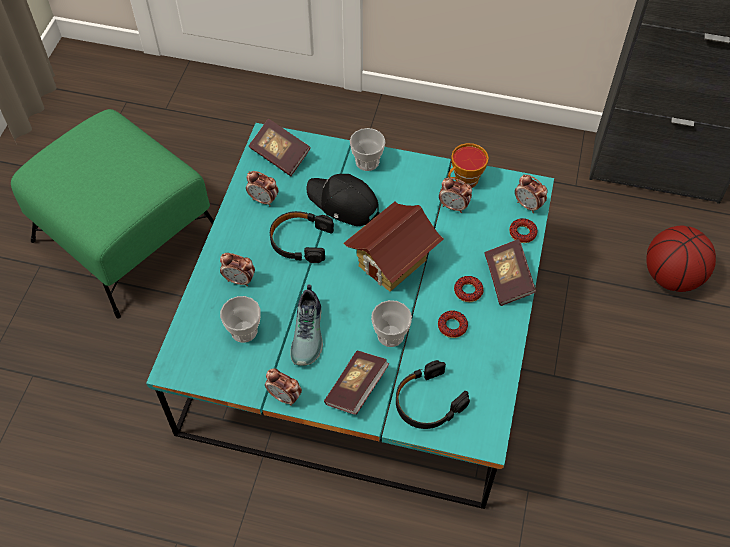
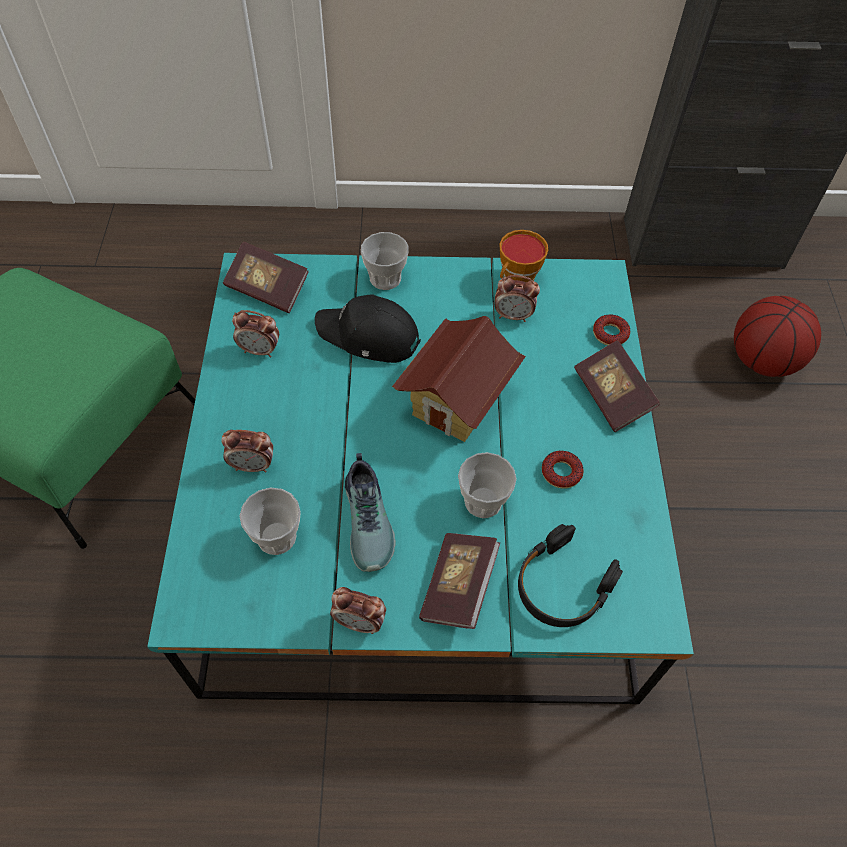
camera: 15 degrees left, 0 degrees up
(300, 241) = (324, 396): black headphones -> none
(468, 291) = (566, 421): donut -> none
(528, 205) = (605, 298): alarm clock -> none

